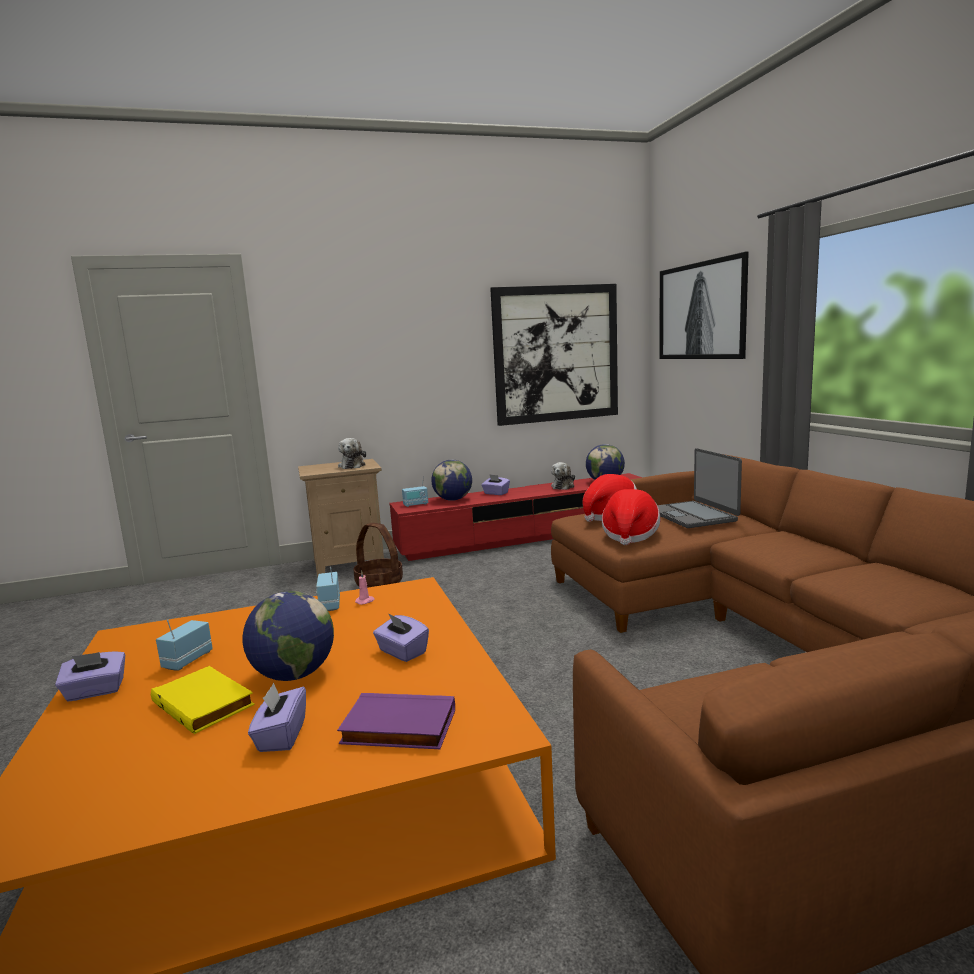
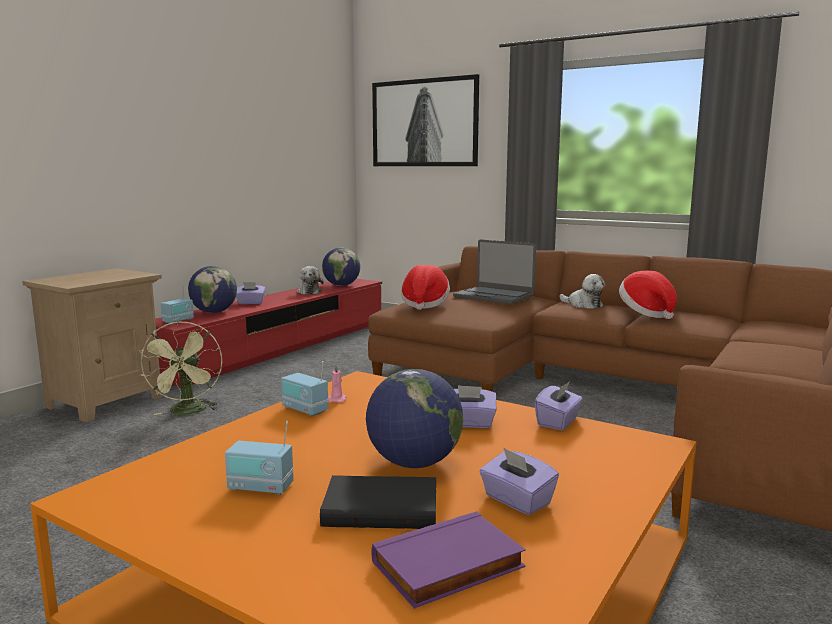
camera: 40 degrees left, 0 degrees up
(95, 691) = (213, 545): purple tissue box -> purple tissue box (558, 422)
(187, 660) = (260, 488): radio -> radio turned 60 degrees counterclockwise
(205, 703) = (382, 507): yellow book -> black book
(352, 466) = (113, 275): plush toy -> plush toy (583, 305)
(380, 583) = (188, 412): basket -> green fan
(397, 728) = (589, 465): purple book -> purple book (449, 567)
(556, 354) = (288, 154): picture -> none
(630, 535) = (472, 315): hat -> hat (647, 313)

